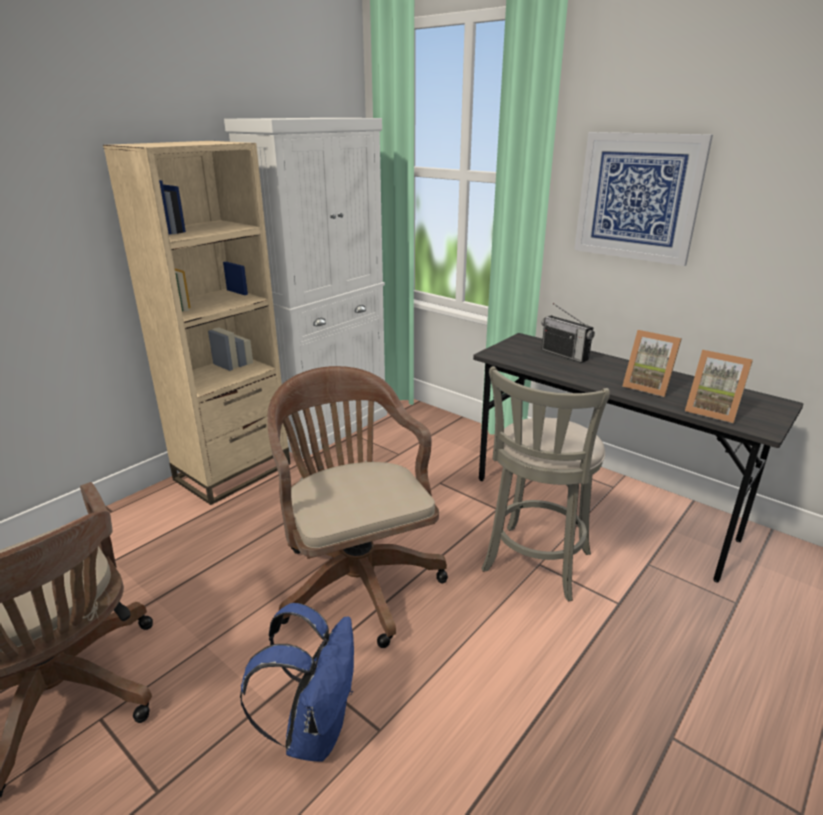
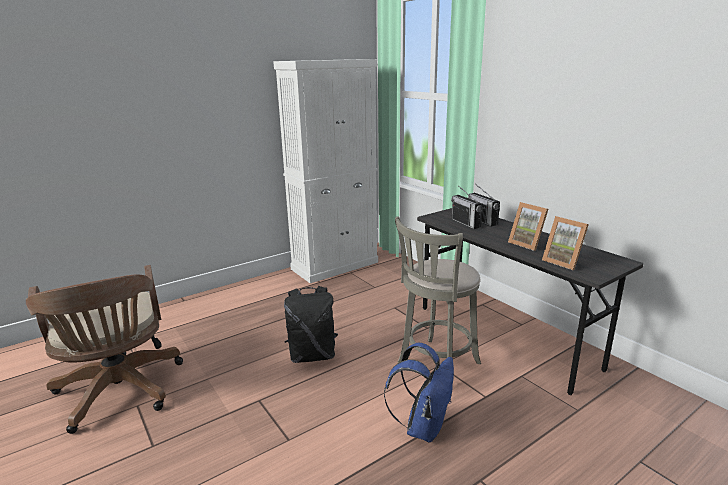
camera: 15 degrees right, 5 degrees down
(233, 472) = (263, 286): beige bookcase -> none
(314, 729) = (250, 432): blue backpack -> blue backpack (423, 426)
(355, 577) = (312, 355): brown office chair -> black backpack
(546, 360) = (466, 223): none -> radio
(638, 197) = (537, 110): picture -> none

